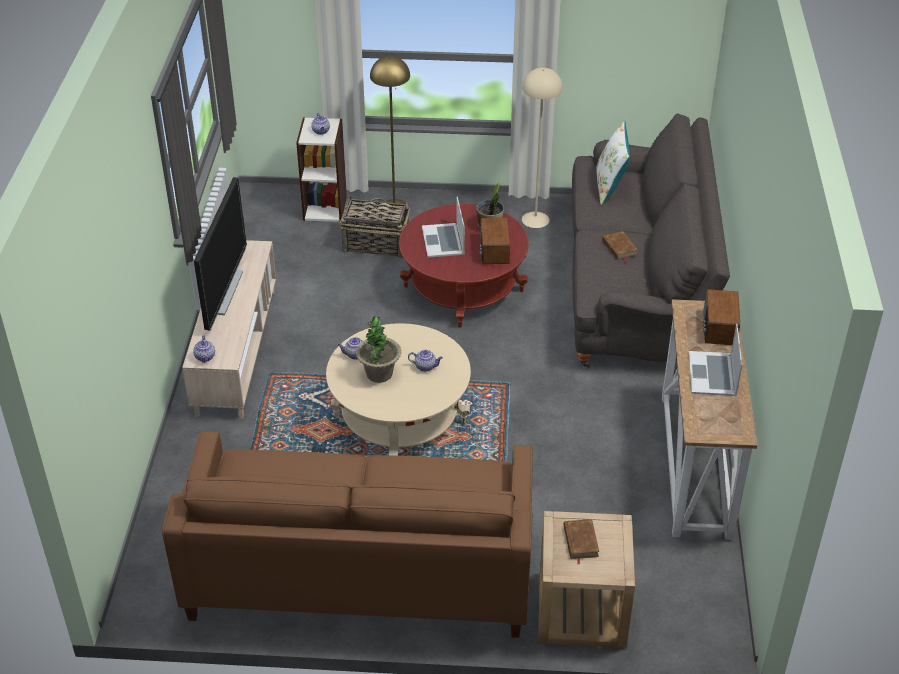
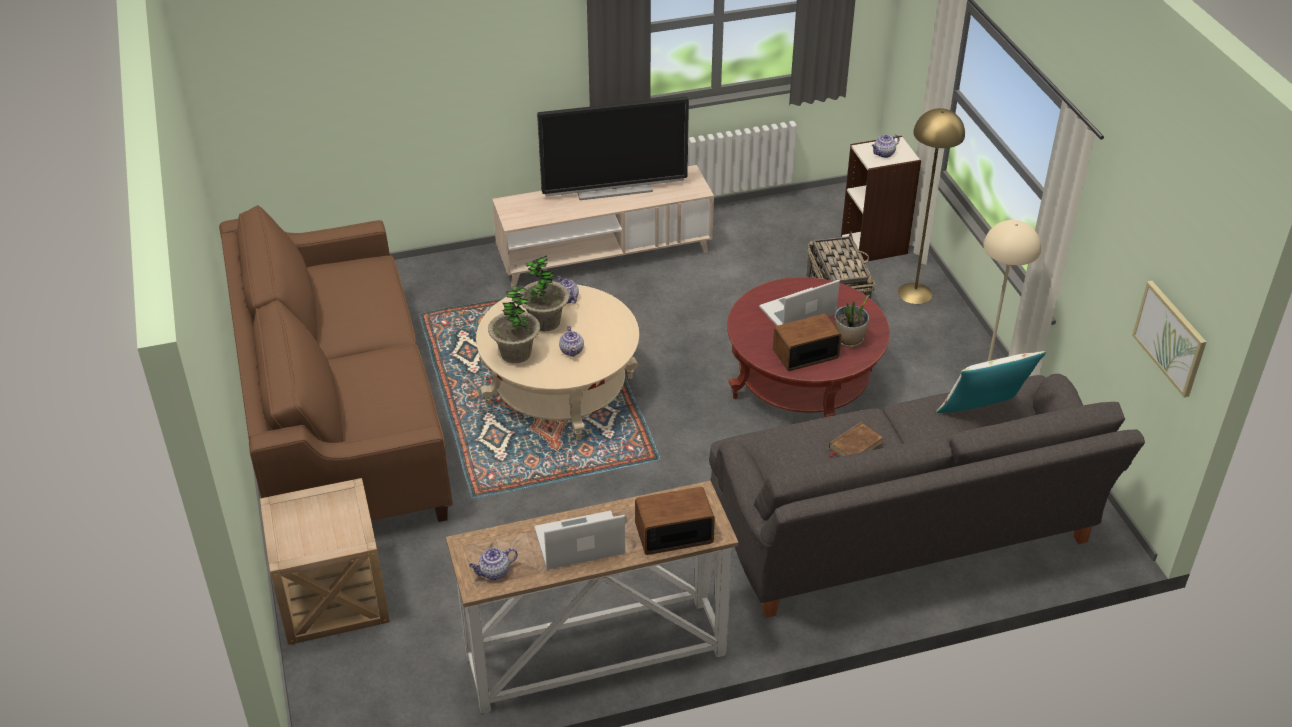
camera: 70 degrees right, 0 degrees up
(205, 357) = (512, 207): teapot -> teapot (494, 572)
(411, 399) = (516, 353): none -> potted plant
(580, 541) = (324, 515): brown book -> none
(669, 60) = (1170, 337): none -> picture

